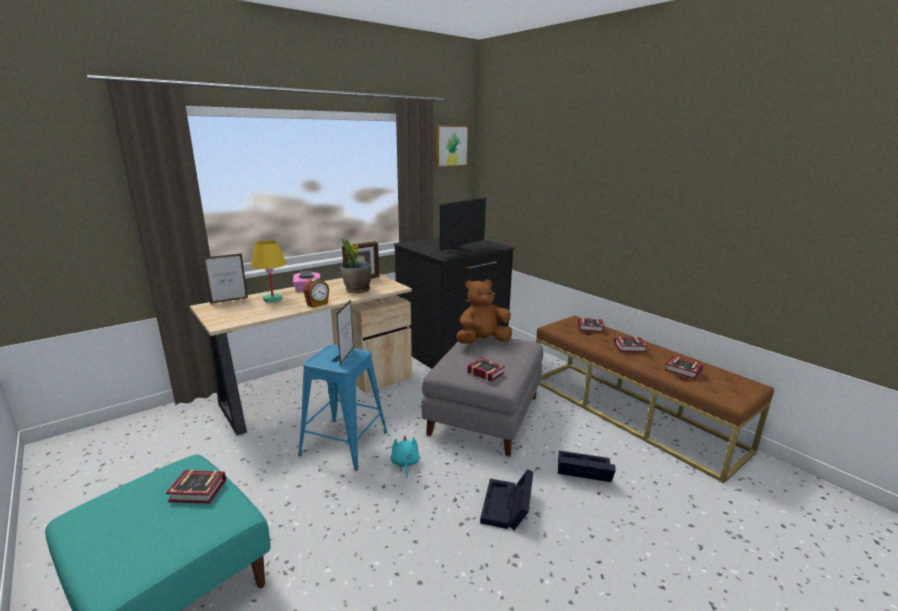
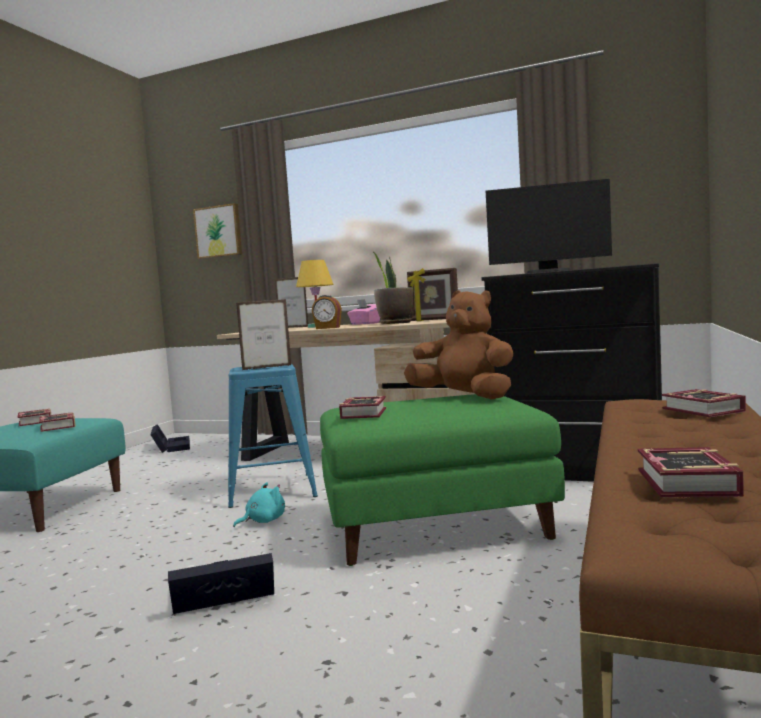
camera: 60 degrees right, 15 degrees down
(450, 146) = (640, 124): picture -> picture (219, 232)
(485, 416) = (433, 526): grey ottoman -> green ottoman
(582, 471) = (378, 631): black storage box -> black storage box (171, 447)
(631, 348) = (690, 439): book -> book (34, 422)

